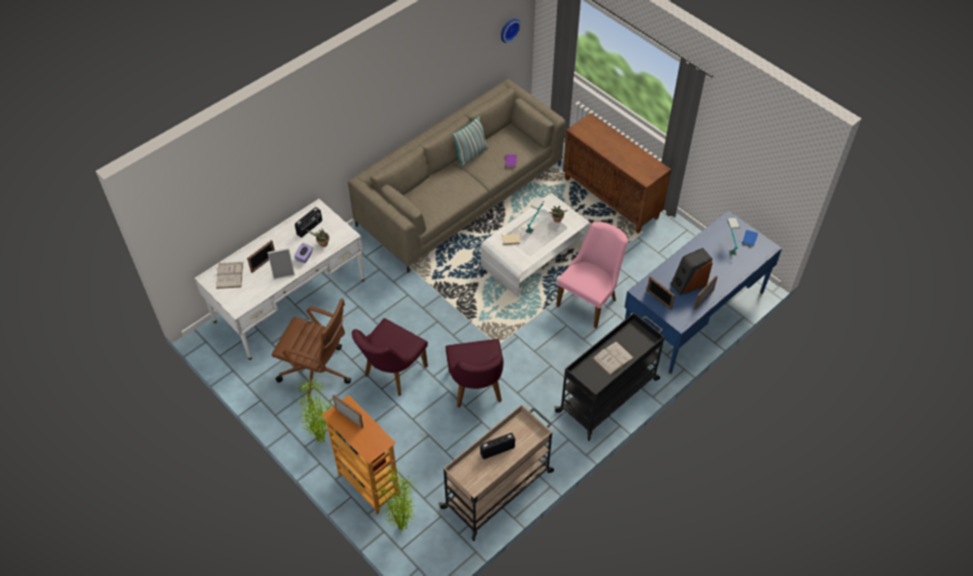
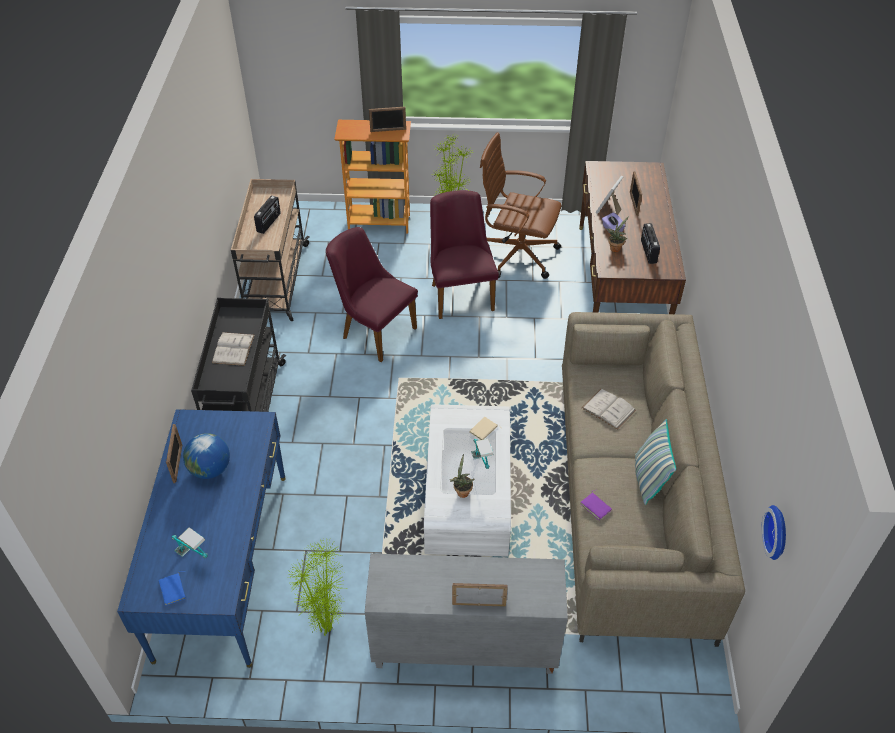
camera: 135 degrees right, 5 degrees down
(229, 275) = (642, 180): white book -> white book (608, 409)
(290, 300) = (620, 282): white desk -> brown desk
(317, 373) = (517, 254): brown office chair -> brown office chair turned 45 degrees clockwise
(401, 526) = (325, 218): potted plant -> potted plant (328, 630)
(590, 299) = (355, 489): pink chair -> none
(612, 198) = (463, 647): brown cabinet -> grey cabinet
(658, 300) = (231, 427): picture frame -> picture frame (479, 604)
(688, 283) = (210, 469): speaker -> globe

